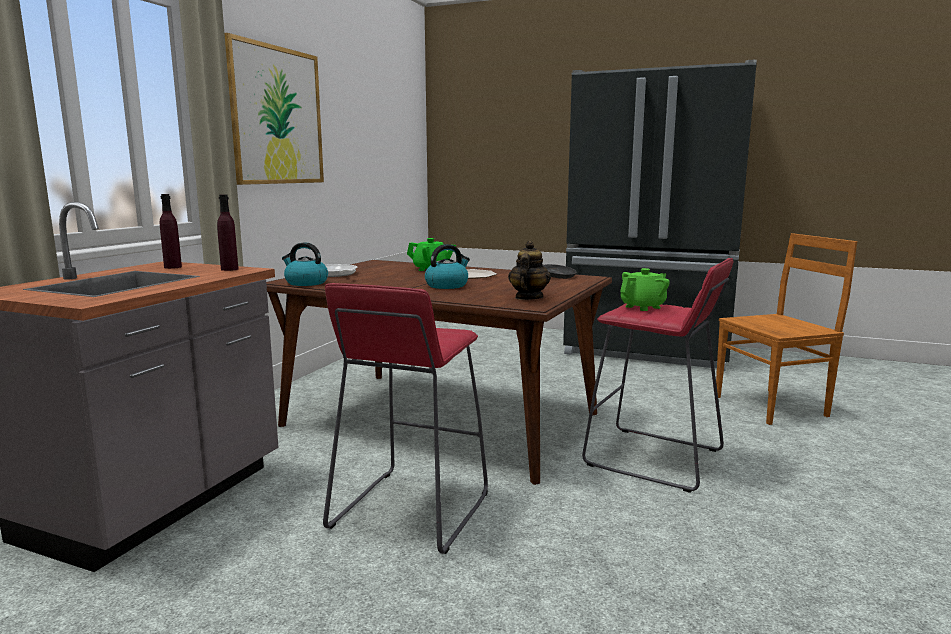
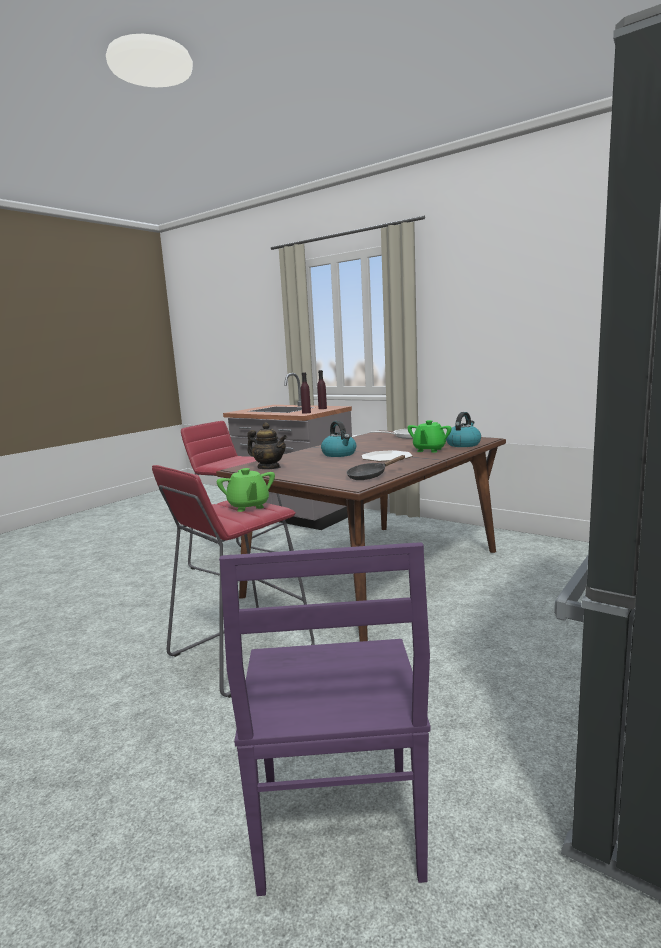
camera: 105 degrees right, 0 degrees up
(276, 116) = (484, 304): picture -> none
(305, 283) = (372, 435): kettle -> kettle (463, 444)
(772, 406) = (338, 831): brown chair -> purple chair

